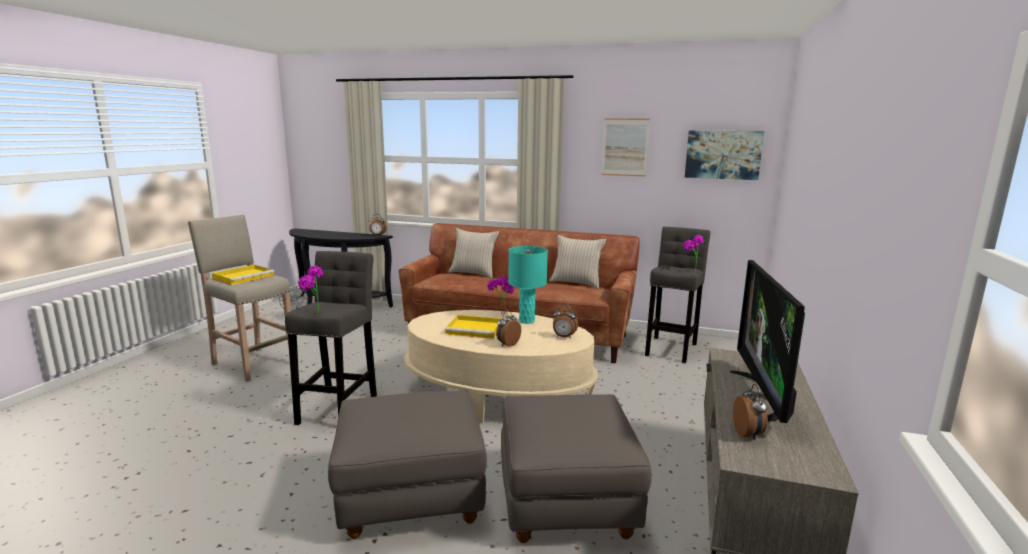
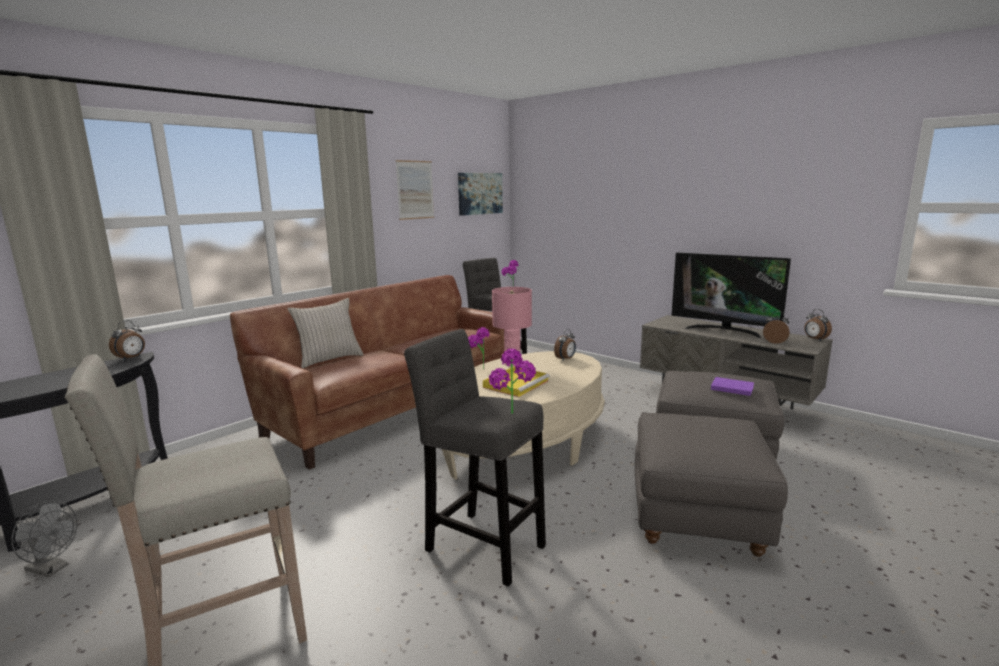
camera: 65 degrees left, 0 degrees up
(244, 277) = (203, 468): yellow tray -> none
(507, 344) = (567, 378): alarm clock -> alarm clock (815, 339)
(526, 321) = (512, 364): turquoise table lamp -> pink table lamp
(548, 422) = (731, 388): none -> purple book
(576, 283) = (431, 332): beige pillow -> none

